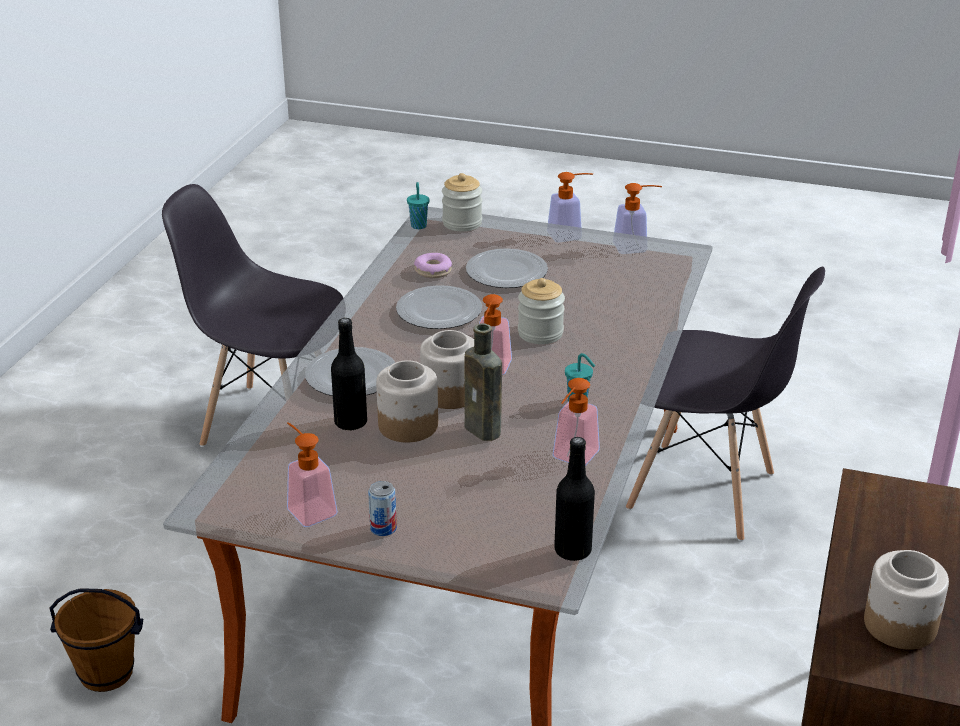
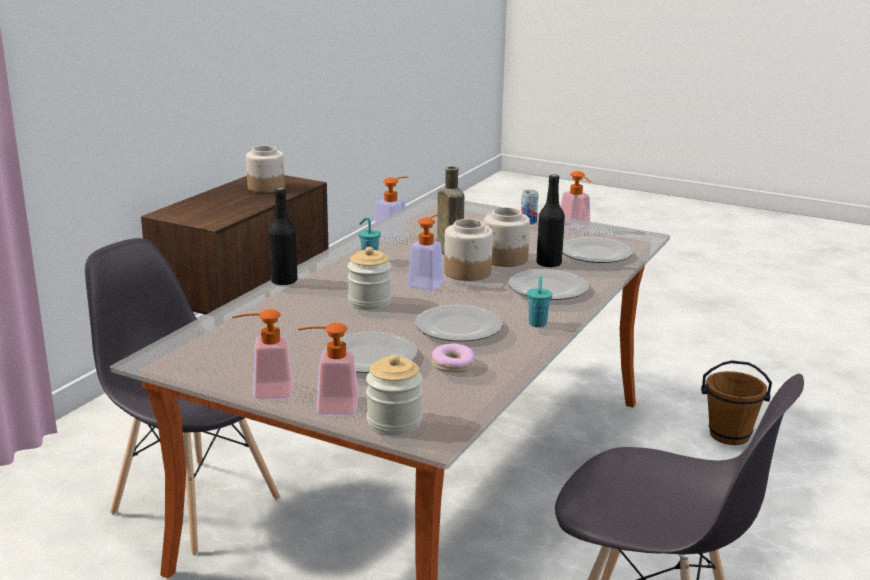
camera: 170 degrees left, 10 degrees down
(286, 453) = (596, 254): none -> plate
(418, 225) = (454, 425): turquoise cup -> turquoise cup (537, 324)
(572, 550) = (418, 207): black bottle -> black bottle (284, 281)
(636, 247) = (200, 369): soap dispenser -> soap dispenser (329, 407)

